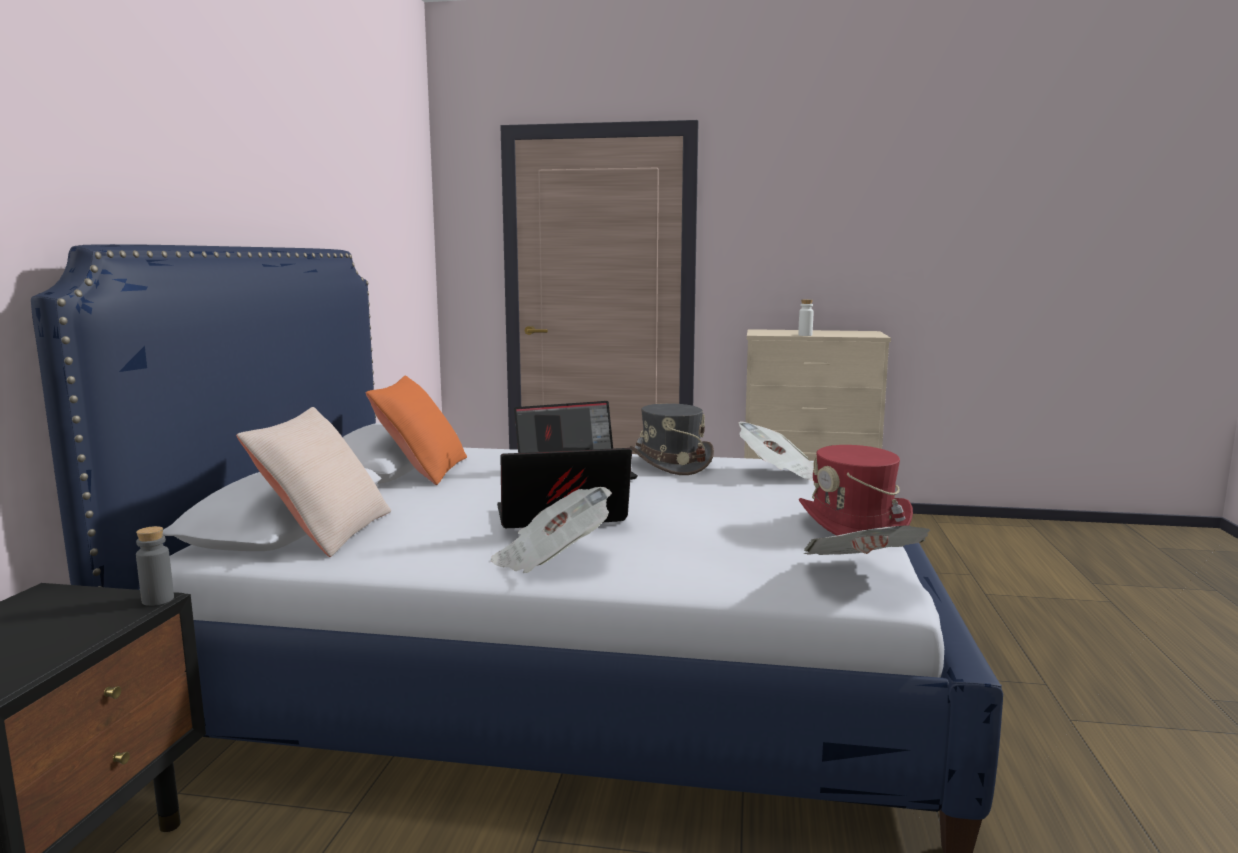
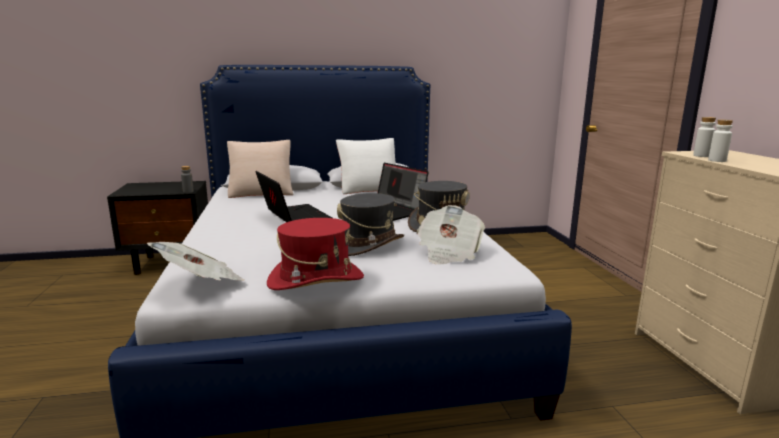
camera: 70 degrees right, 5 degrees up
(422, 470) = (369, 188): orange pillow -> white pillow
(551, 559) = (229, 224): newspaper -> none
(728, 496) = (368, 244): none -> grey hat
(779, 334) = (701, 156): none -> white bottle

